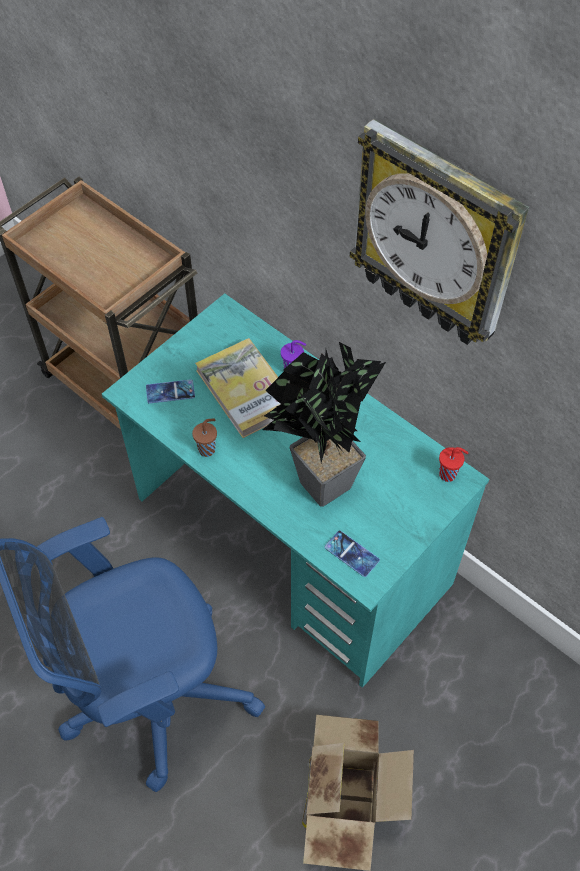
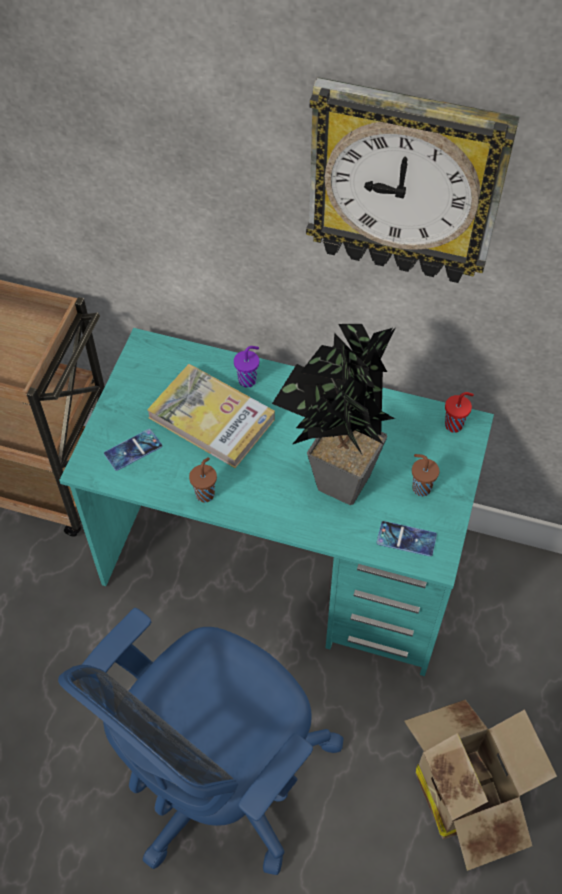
camera: 25 degrees left, 0 degrees up
(388, 516) = (420, 487): none -> brown cup

